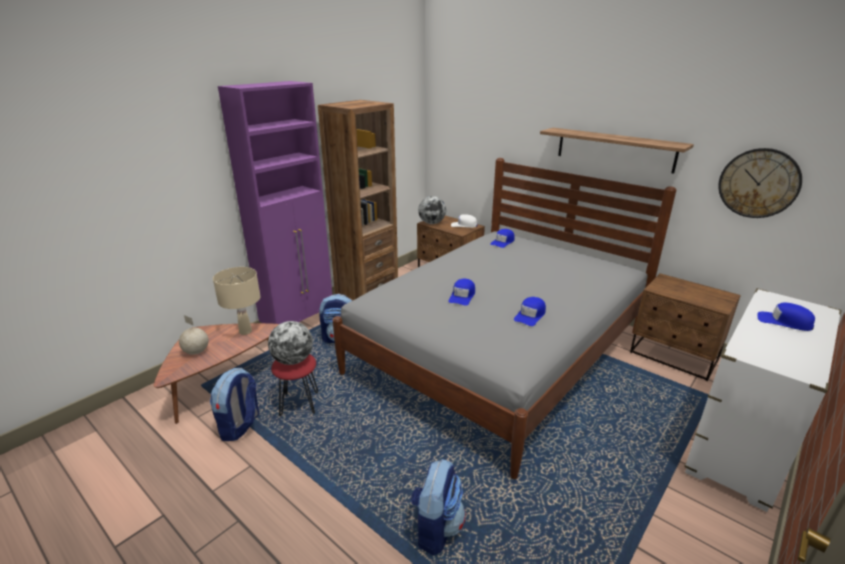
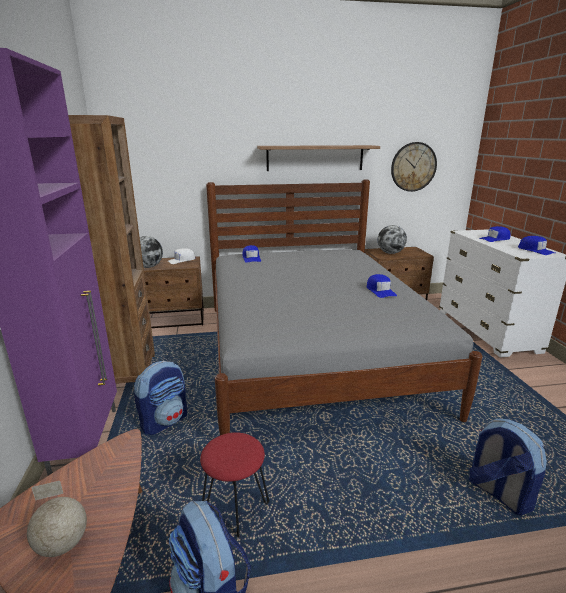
camera: 50 degrees left, 5 degrees down
(245, 331) = (95, 468): beige table lamp -> none
(293, 360) = (231, 449): globe -> globe (390, 253)
(462, 296) = (315, 299): blue cap -> blue cap (535, 250)

